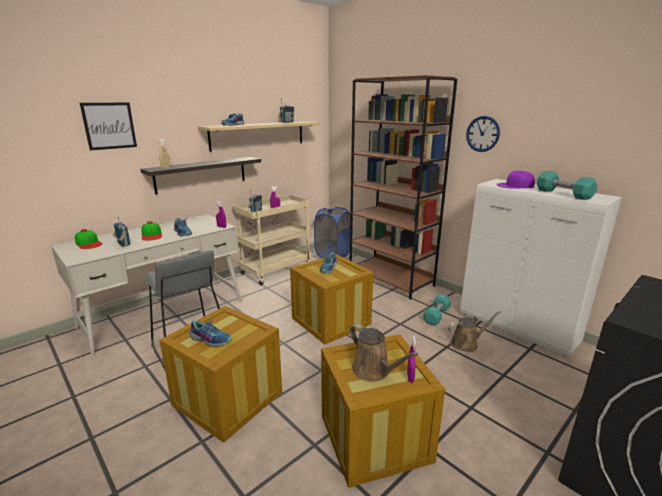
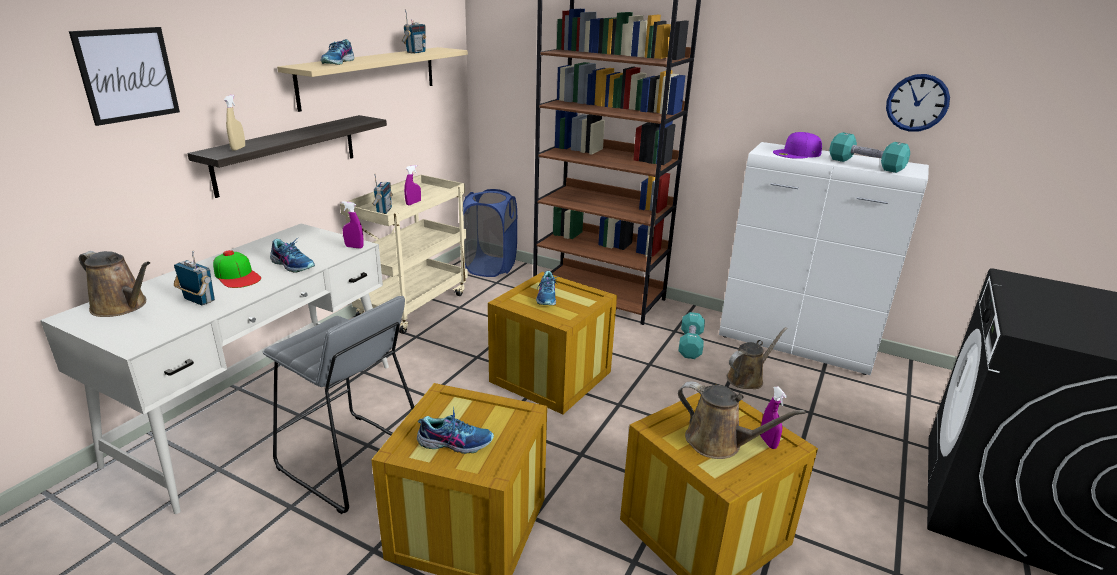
camera: 20 degrees left, 5 degrees up
(88, 243) = (122, 306): cap -> brown watering can
(482, 134) = (739, 76): wall clock -> wall clock (917, 103)

